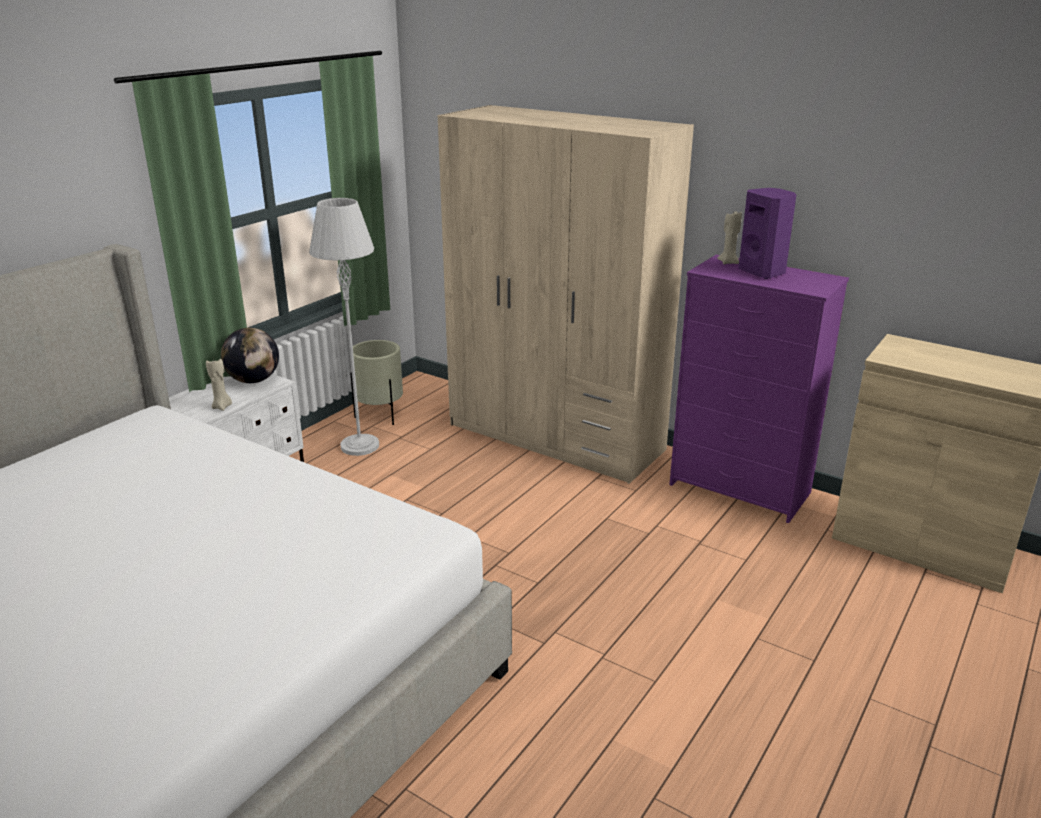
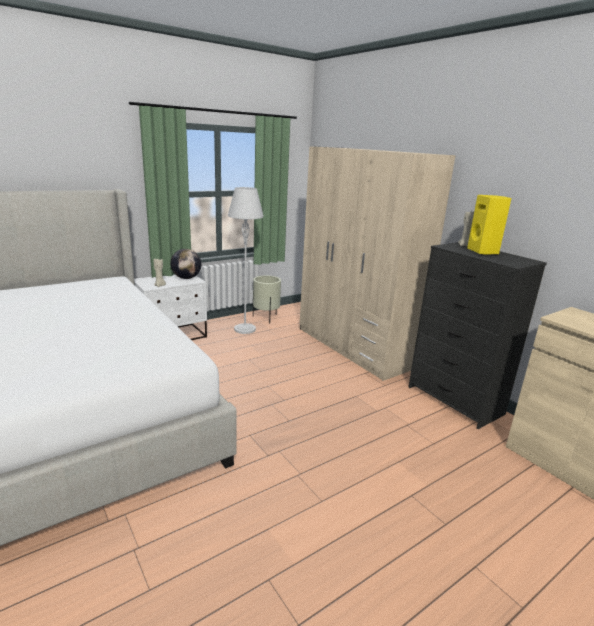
camera: 20 degrees right, 5 degrees down
(740, 489) = (455, 401): purple dresser -> black dresser
(763, 272) = (484, 252): purple speaker -> yellow speaker

